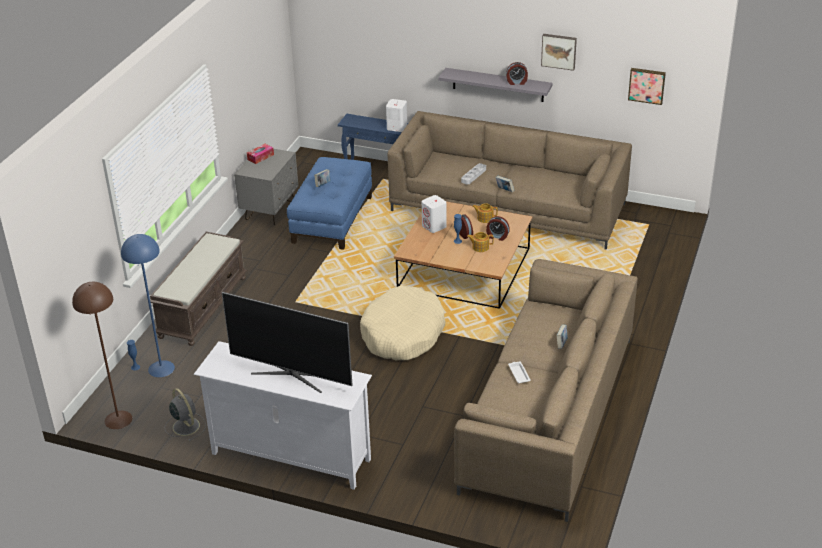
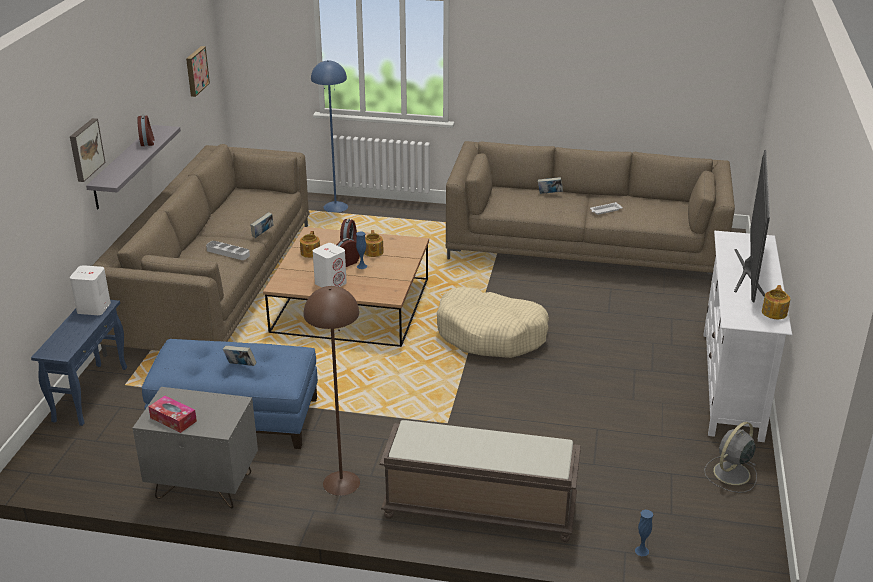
camera: 100 degrees left, 5 degrees down
(118, 419) = (755, 540): brown floor lamp -> brown floor lamp (341, 483)
(161, 368) = (633, 522): blue floor lamp -> blue floor lamp (335, 207)
(225, 372) = (774, 312): none -> teapot
(559, 51) = (149, 79): picture -> picture (85, 149)

